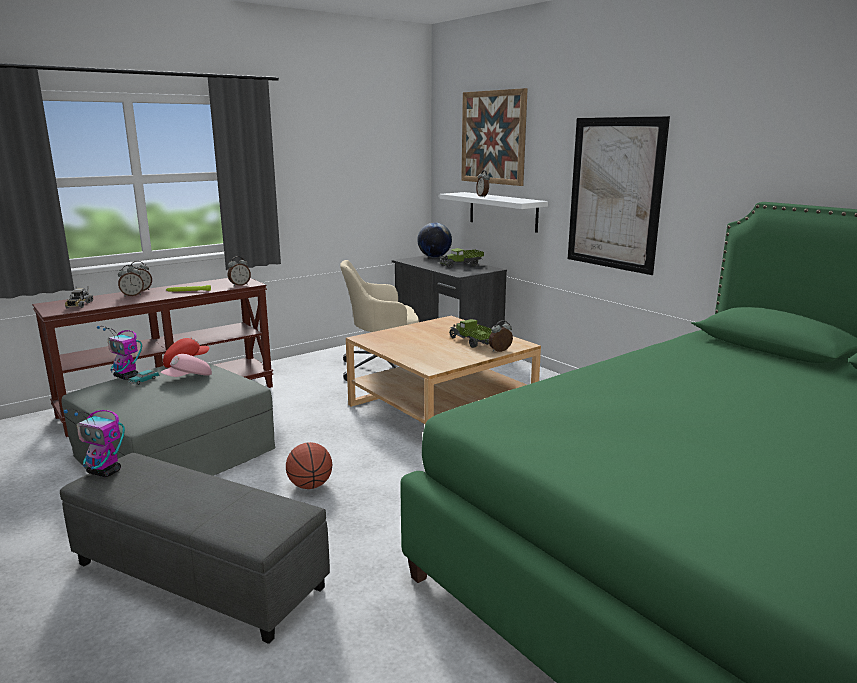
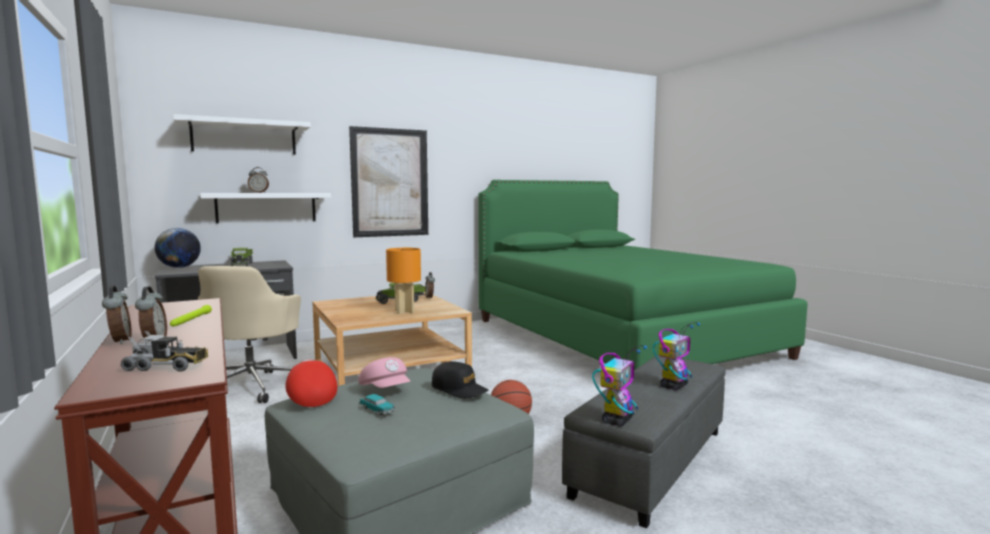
camera: 80 degrees left, 10 degrees down
(126, 377) = (342, 425): toy robot -> toy robot (674, 386)
(178, 400) = (459, 389): none -> black cap
(239, 285) = (200, 304): alarm clock -> none
(419, 350) = (405, 311): none -> orange table lamp
(493, 137) = (244, 137): picture -> white shelf

